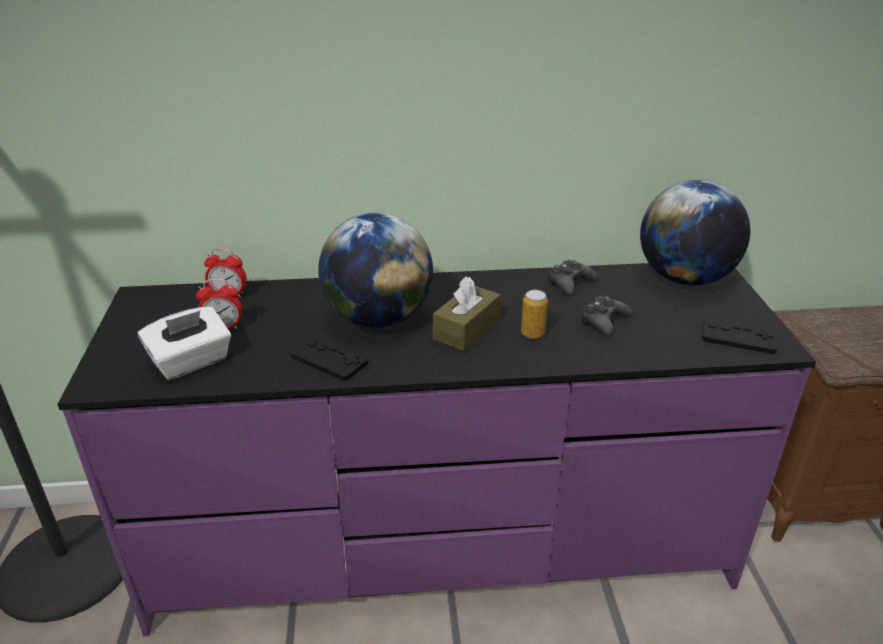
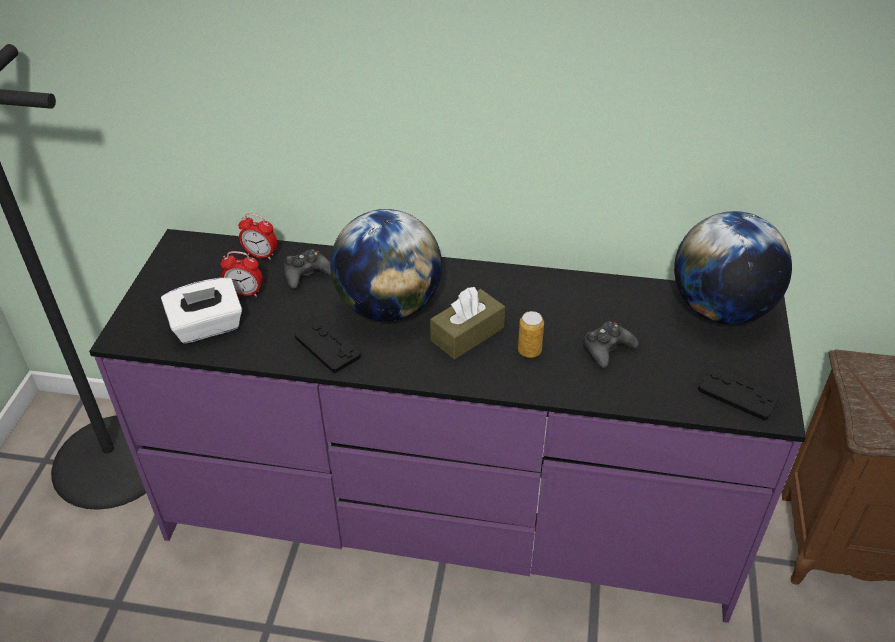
camera: 15 degrees right, 10 degrees up
(569, 283) = (595, 295): black game controller -> black game controller (307, 274)

